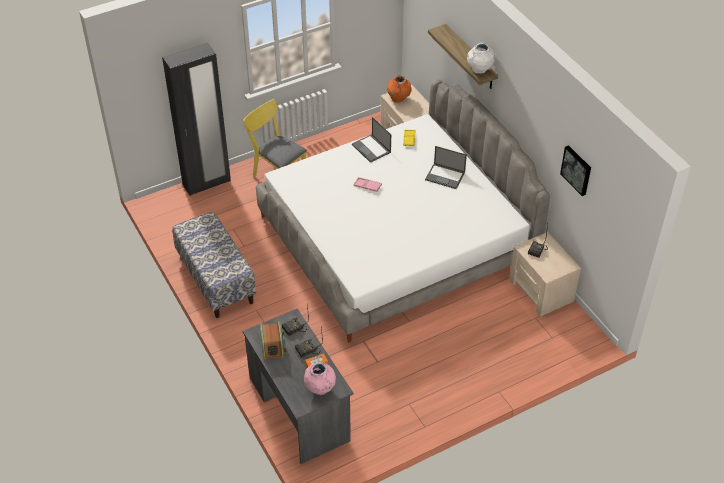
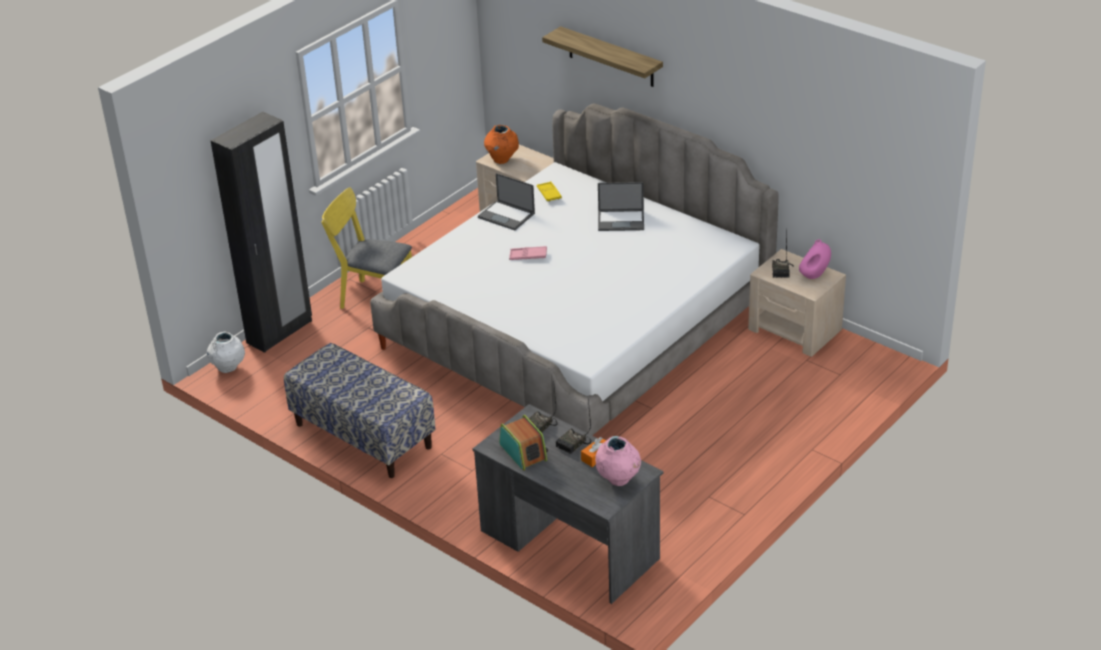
camera: 20 degrees left, 10 degrees down
(479, 70) = (636, 62): white vase -> white vase (228, 368)
(558, 261) = (814, 275): none -> pink vase
(577, 170) = (816, 137): picture -> none

